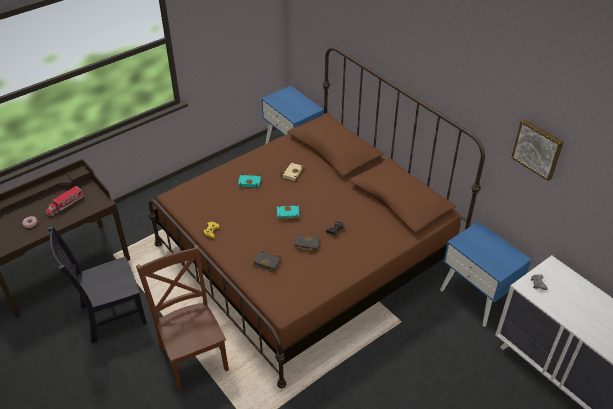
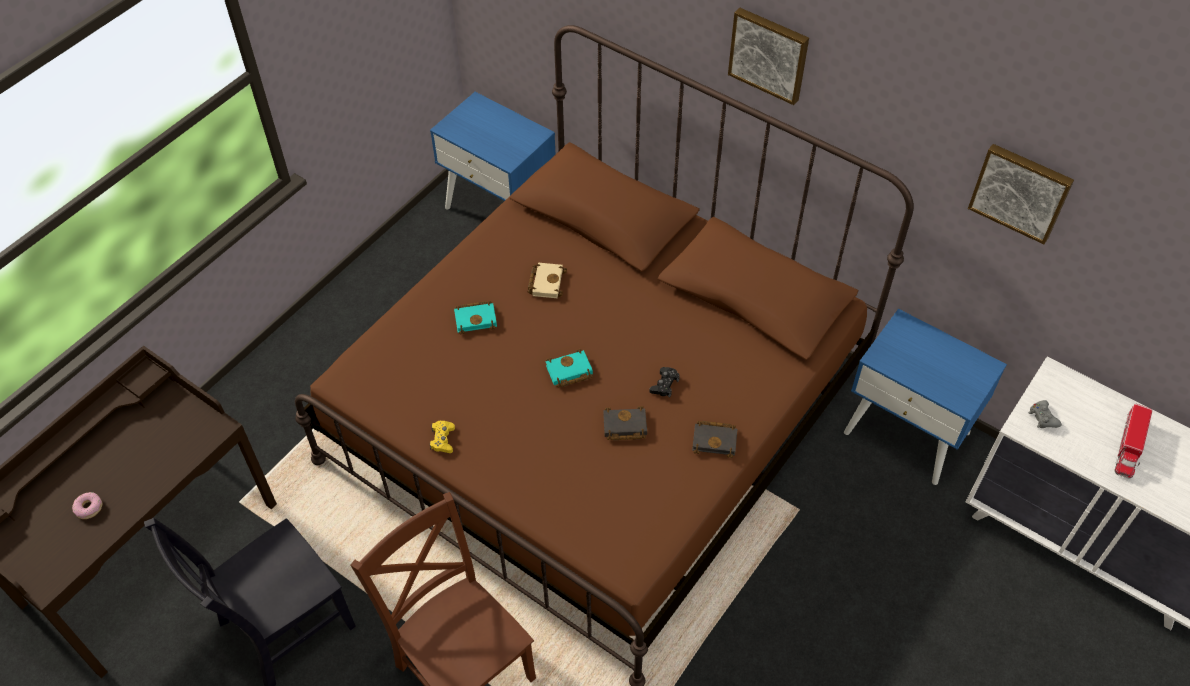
camera: 15 degrees left, 10 degrees up
(65, 205) = (142, 451): toy truck -> toy truck (1129, 446)
(268, 262) = (568, 479): black book -> black book (715, 440)
(421, 65) = (769, 54): none -> picture

